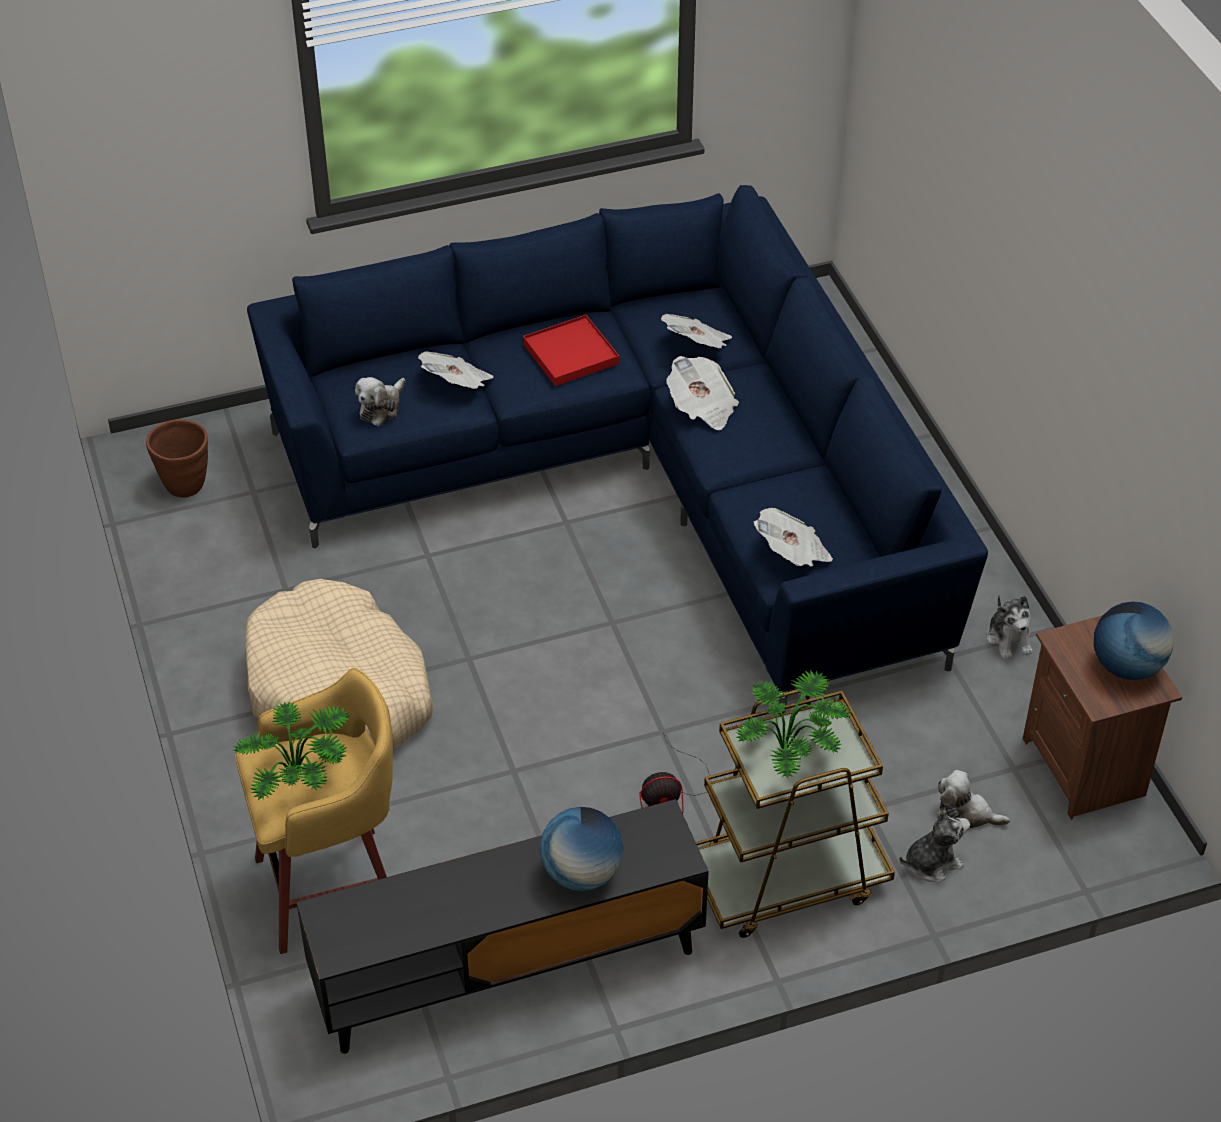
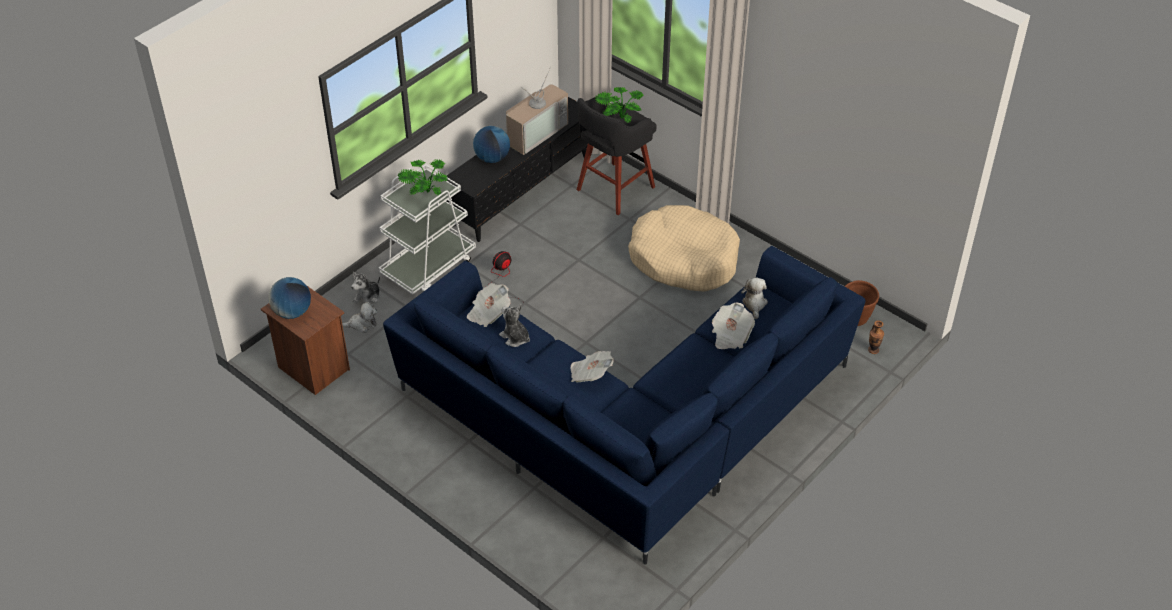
camera: 150 degrees right, 0 degrees up
(211, 437) = (873, 350): none -> vase
(334, 889) = (613, 190): yellow stool -> black stool
(453, 899) = (535, 132): none -> television
(571, 354) = (686, 376): red tray -> none
(697, 345) = (621, 412): newspaper -> none
(787, 878) = (428, 266): brown cart -> white cart
(1009, 639) = (379, 419): plush toy -> plush toy (515, 337)

